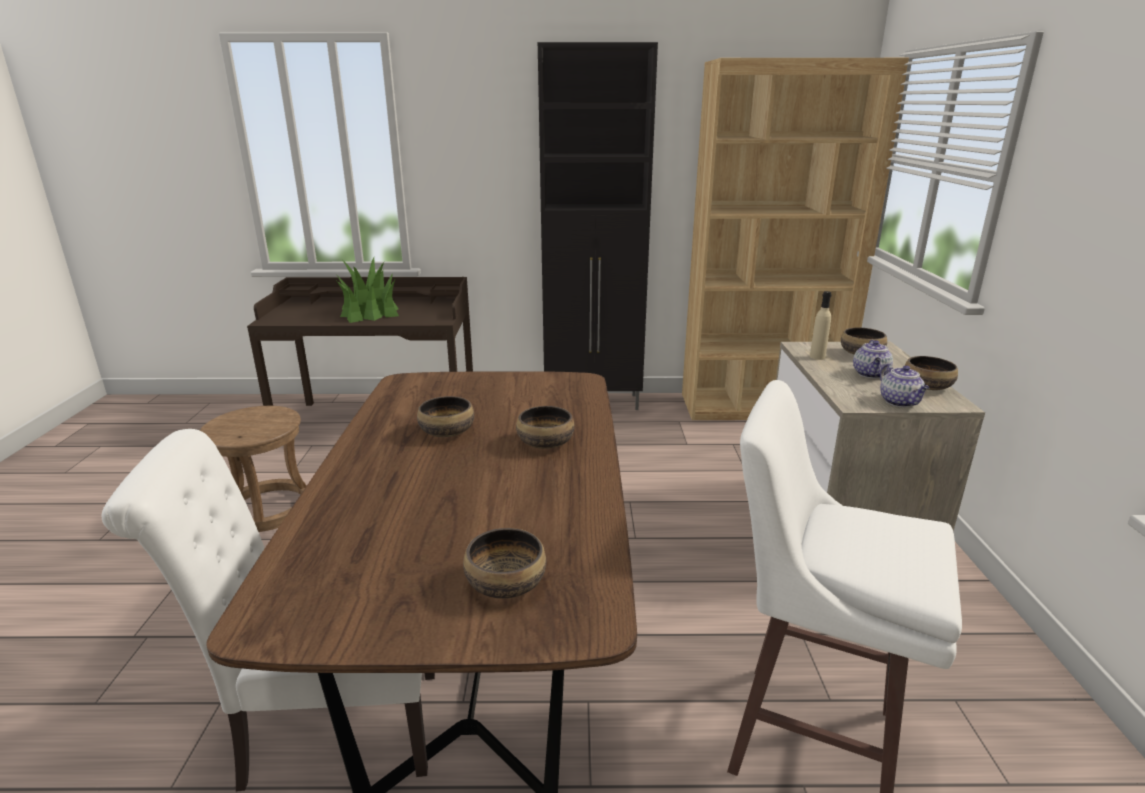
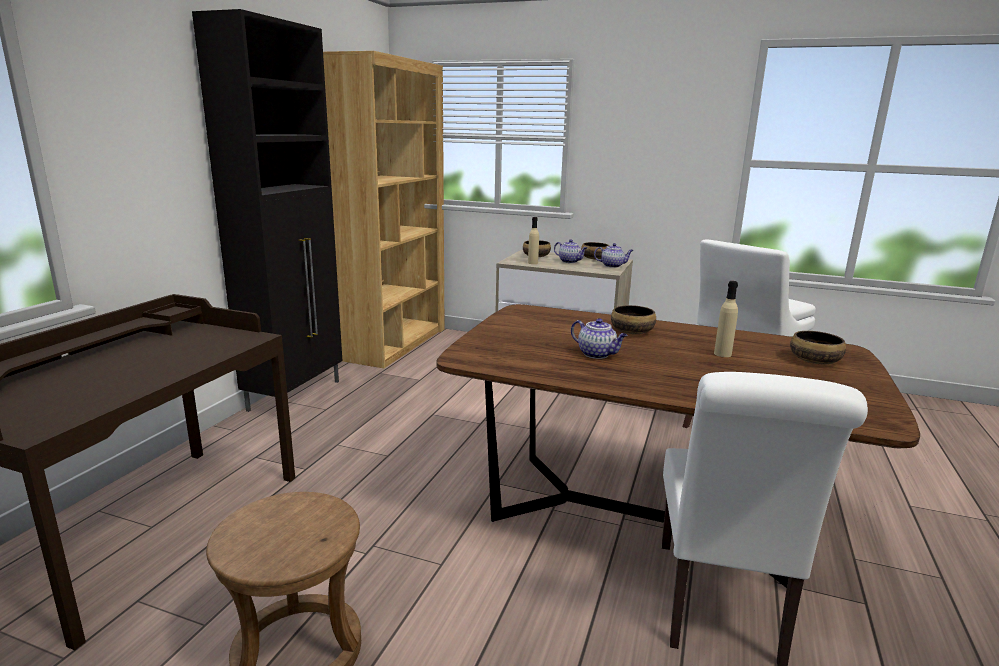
camera: 70 degrees left, 5 degrees down
(369, 312) = (141, 365): potted plant -> none
(447, 432) = (597, 354): bowl -> teapot
(493, 505) = (722, 354): none -> beige bottle

